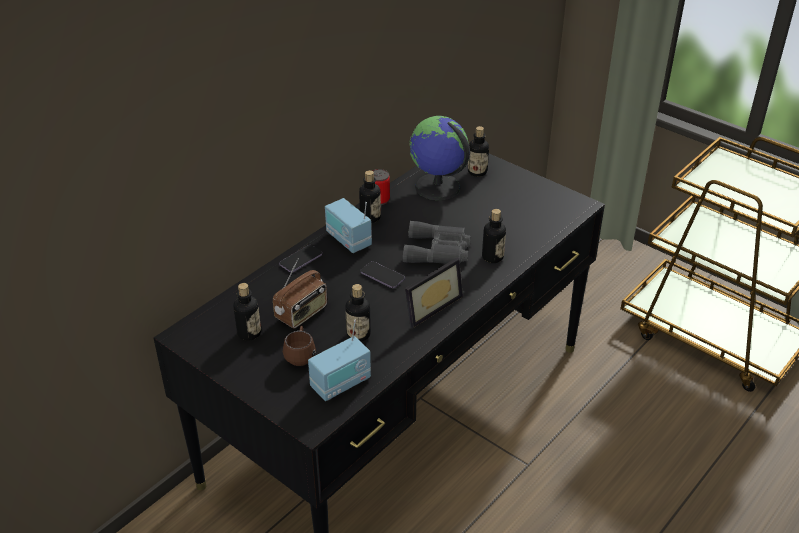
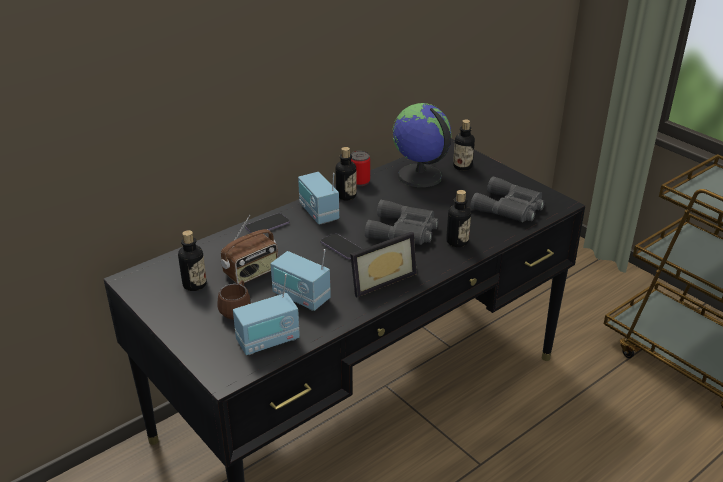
camera: 10 degrees right, 5 degrees down
(358, 334) = (301, 297): bottle -> radio
(534, 214) = (510, 208): none -> grey binoculars

